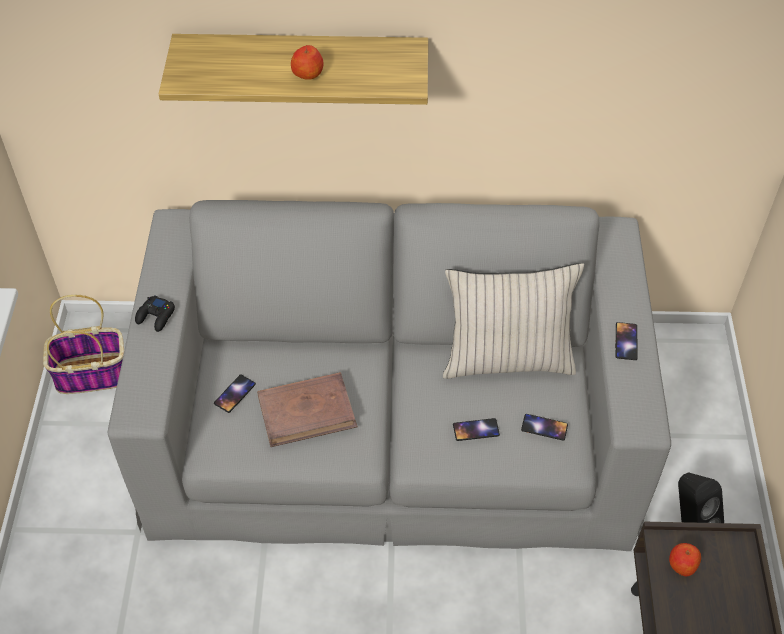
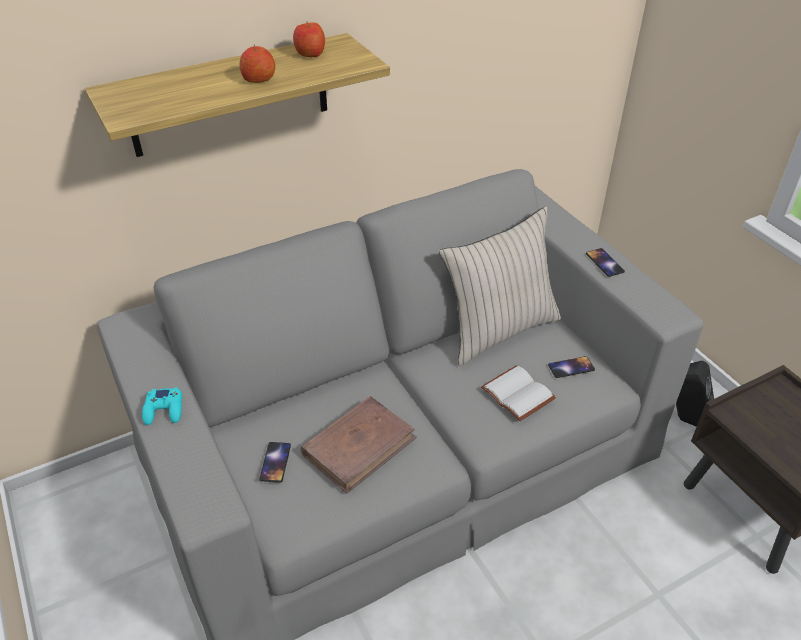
camera: 30 degrees left, 10 degrees down
(94, 374) = (72, 537): basket -> none
(156, 316) = (164, 410): black game controller -> turquoise game controller
(476, 430) = (519, 394): phone -> white book
(682, 564) = (759, 422): apple -> apple (310, 54)

